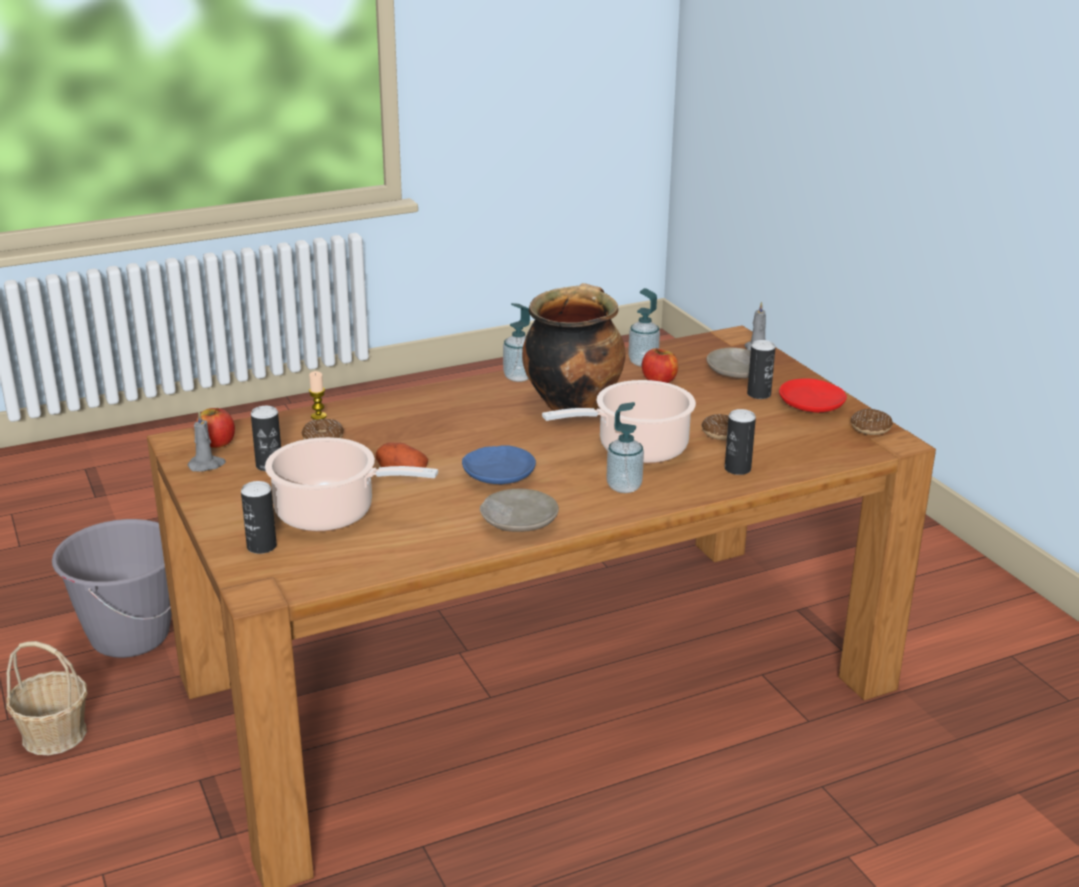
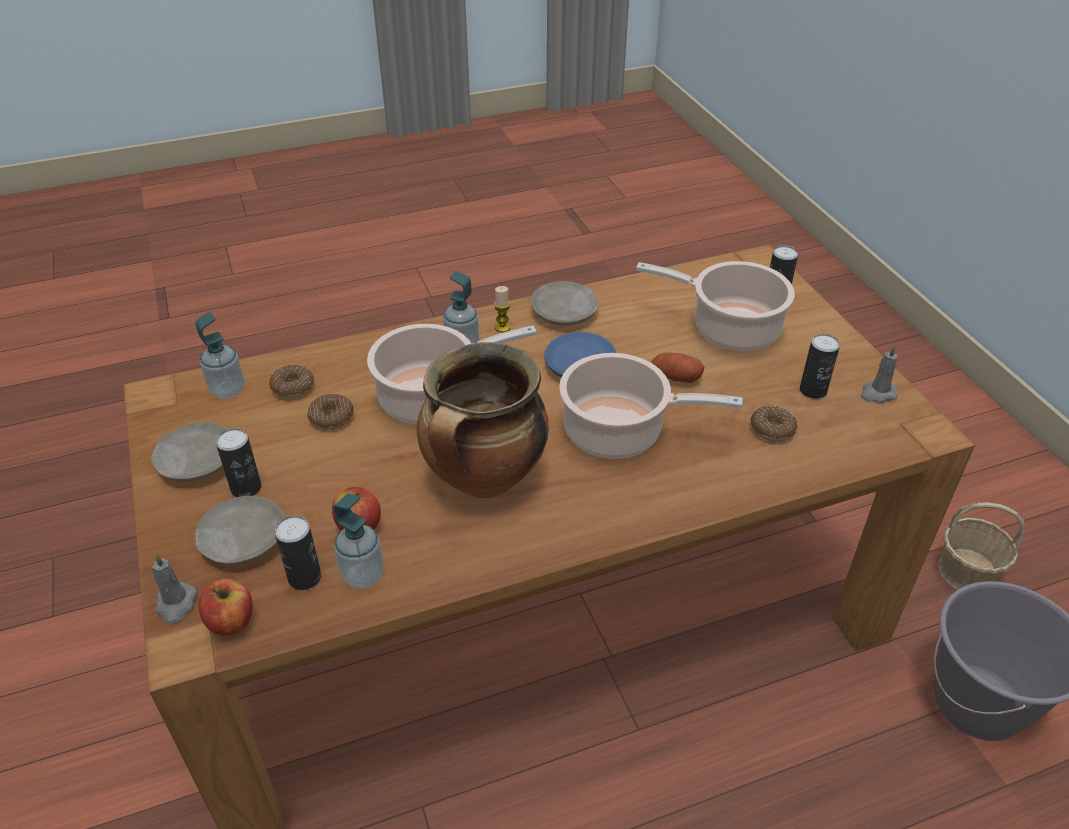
camera: 175 degrees left, 15 degrees up
(216, 443) = (886, 425): apple -> apple (231, 621)
(318, 416) = (791, 470): candle -> candle (502, 327)
(461, 432) = (620, 432): none -> cooking pot
(518, 377) = (546, 544): soap dispenser -> soap dispenser (228, 390)
(737, 469) = (344, 364): can -> can (304, 577)
(812, 406) = (197, 461): red plate -> beige plate
(870, 428) = (163, 416): donut -> donut (293, 387)

